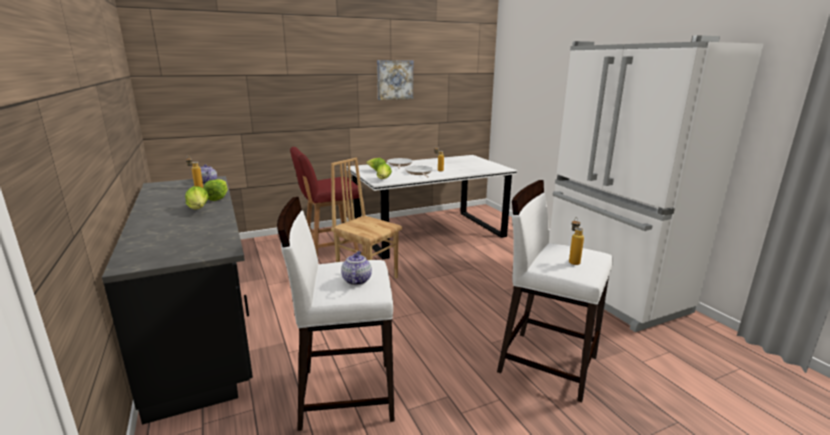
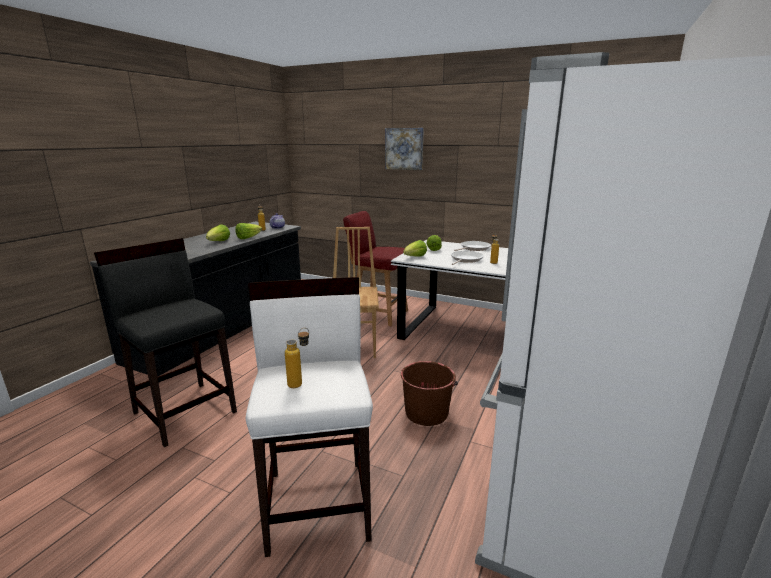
camera: 50 degrees right, 0 degrees up
(345, 393) = (185, 411): white stool -> black stool
(356, 280) = (163, 314): teapot -> none
(394, 80) = (501, 152): picture -> picture (404, 148)
(493, 290) = (426, 412): none -> brown bucket

